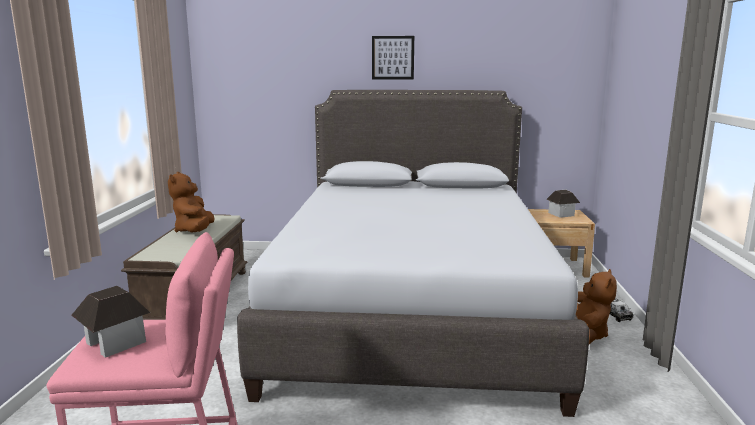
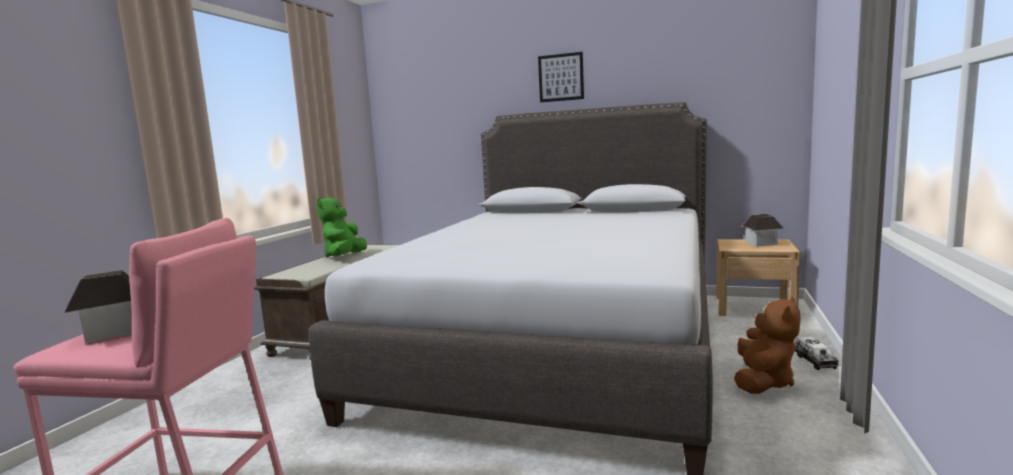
camera: 15 degrees right, 5 degrees down
(194, 231) = (344, 257): brown plush toy -> green plush toy

